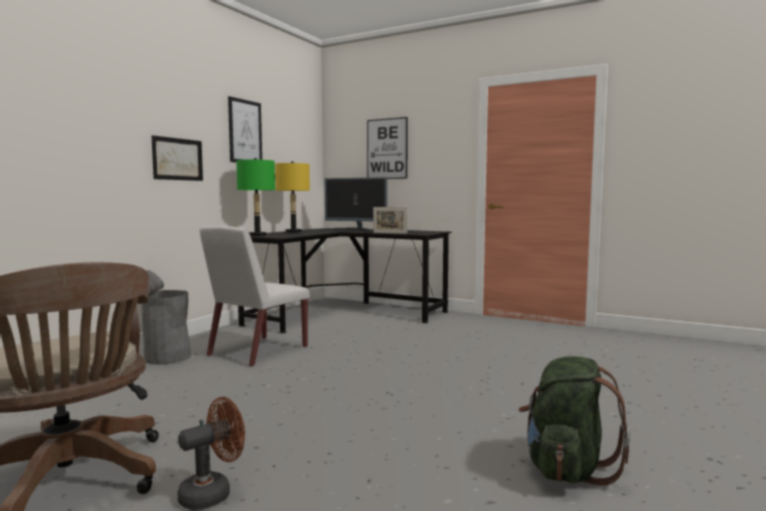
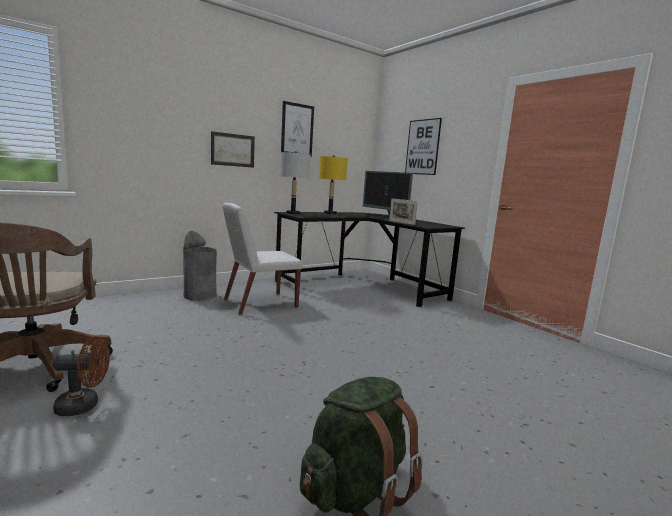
camera: 25 degrees right, 5 degrees up
(257, 235) = (293, 213): green table lamp -> grey table lamp

